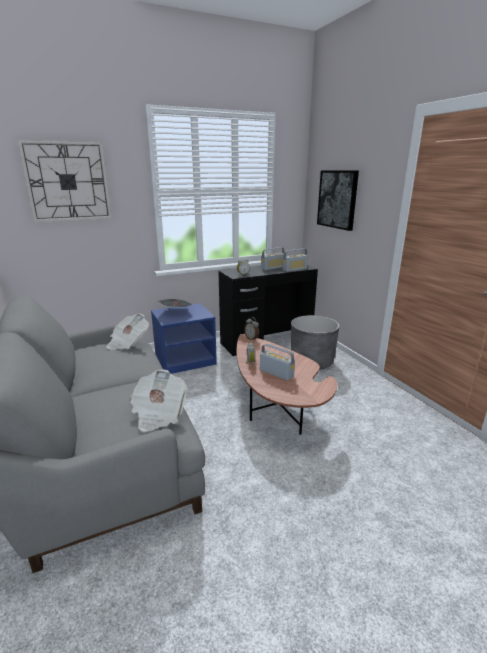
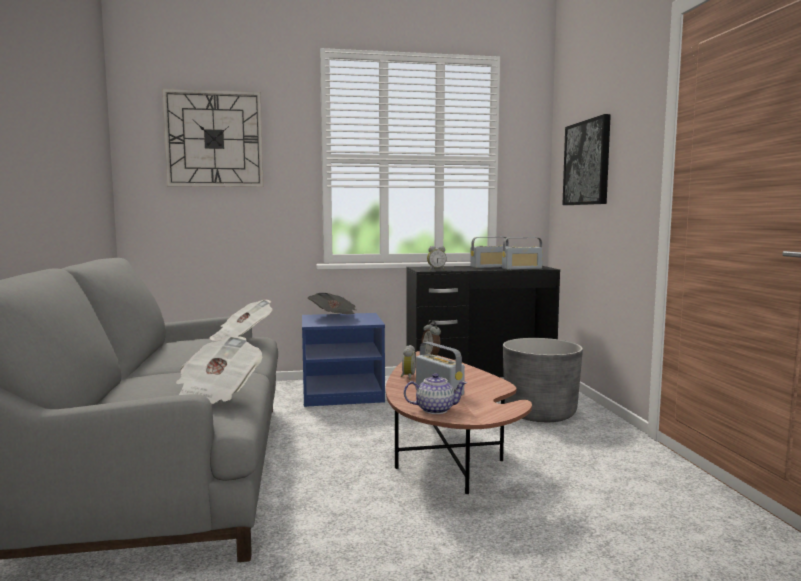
camera: 15 degrees right, 15 degrees down
(285, 393) = (434, 409): none -> teapot

